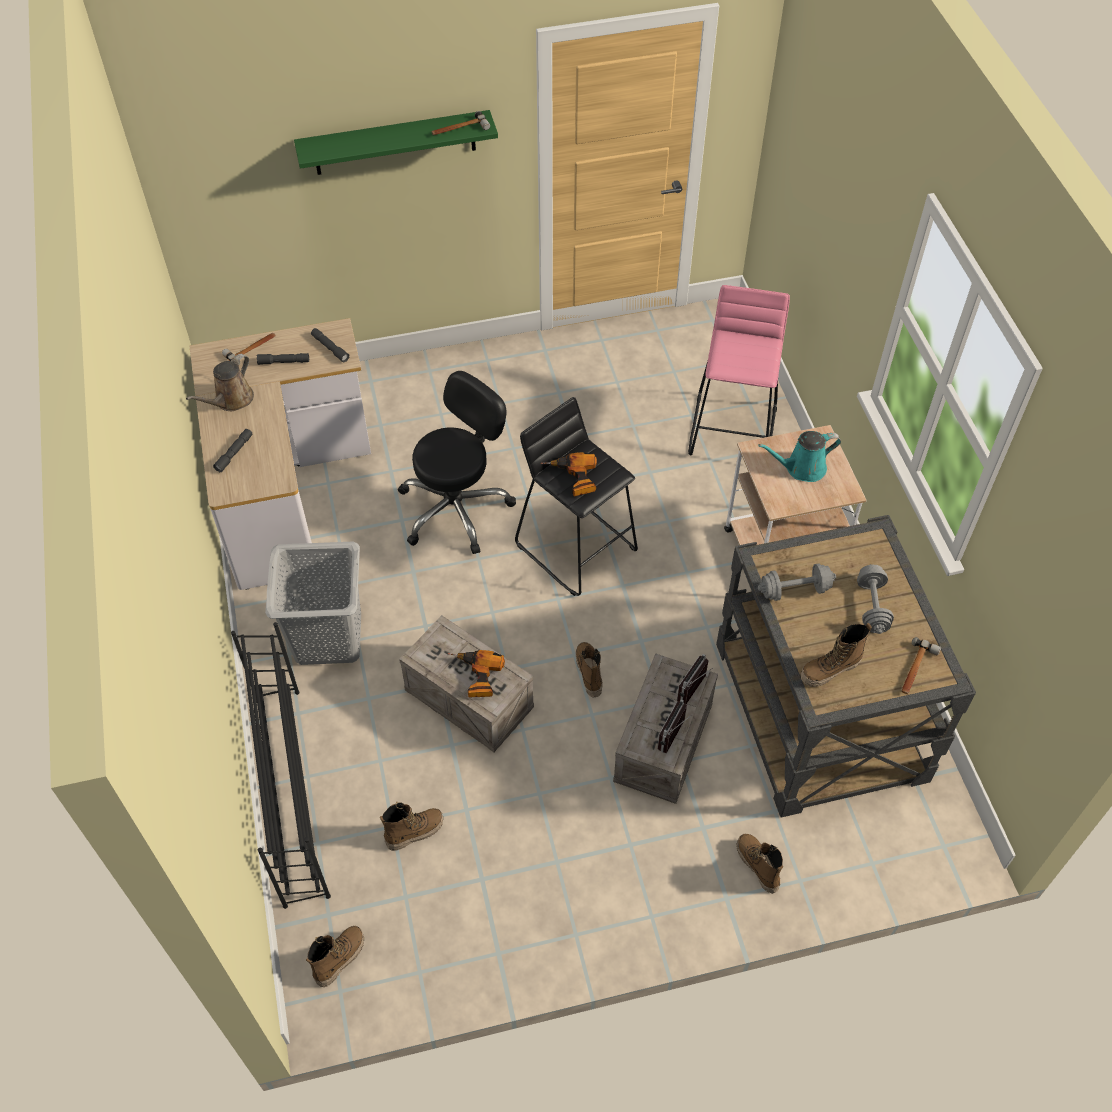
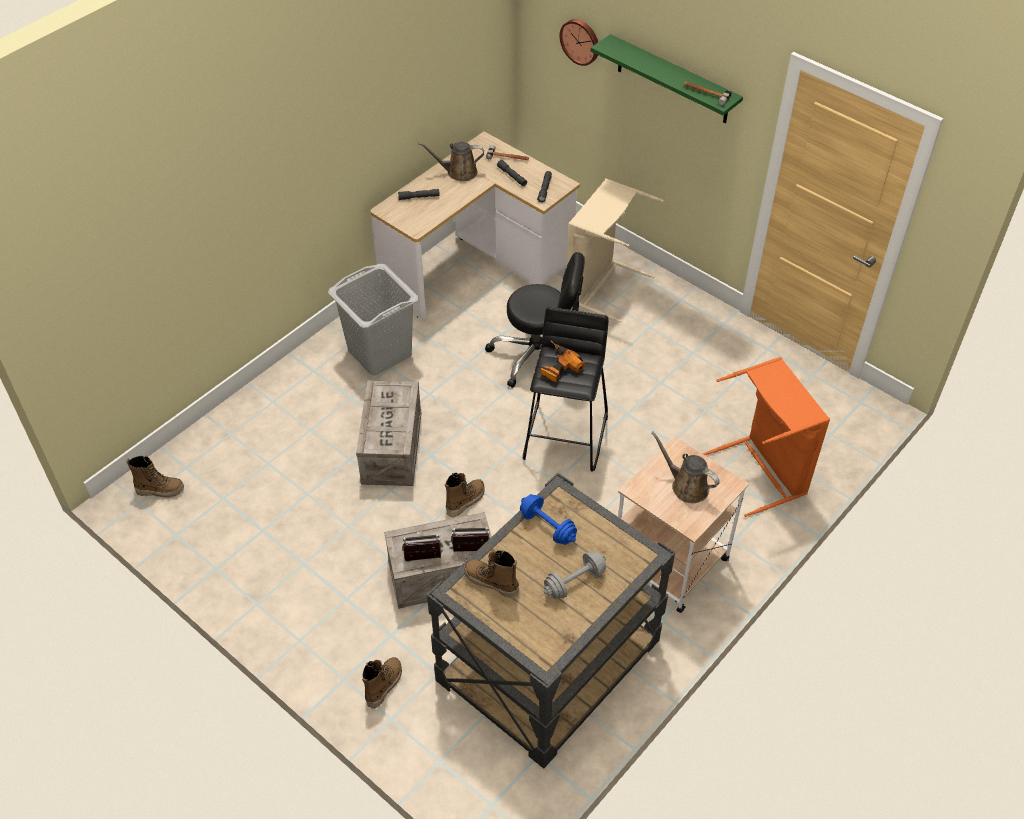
camera: 55 degrees right, 5 degrees down
(253, 170) = (581, 41): none -> wall clock
(292, 792) = (256, 401): black shoe rack -> none
(413, 406) = (601, 286): none -> beige laundry basket
(414, 832) = (272, 476): boot -> none
(476, 677) = (384, 426): power drill -> none
(733, 430) = (763, 471): pink stool -> orange laundry basket
(794, 590) = (547, 527): grey dumbbell -> blue dumbbell
(801, 468) = (686, 486): turquoise watering can -> brown watering can
(915, 669) = (537, 637): hammer -> none

